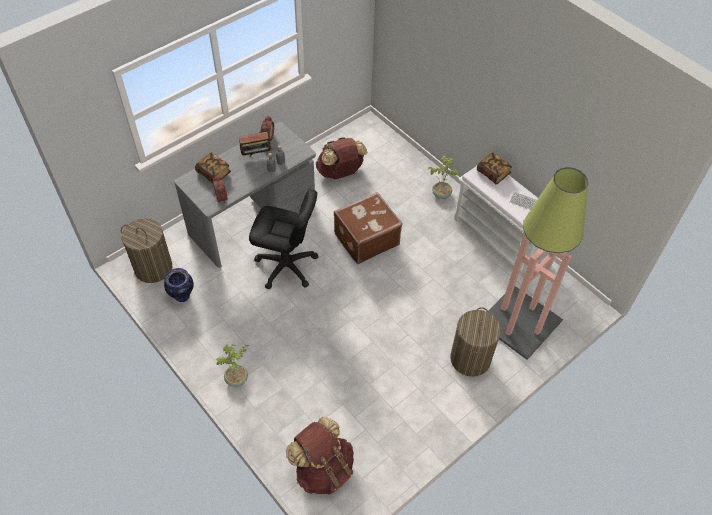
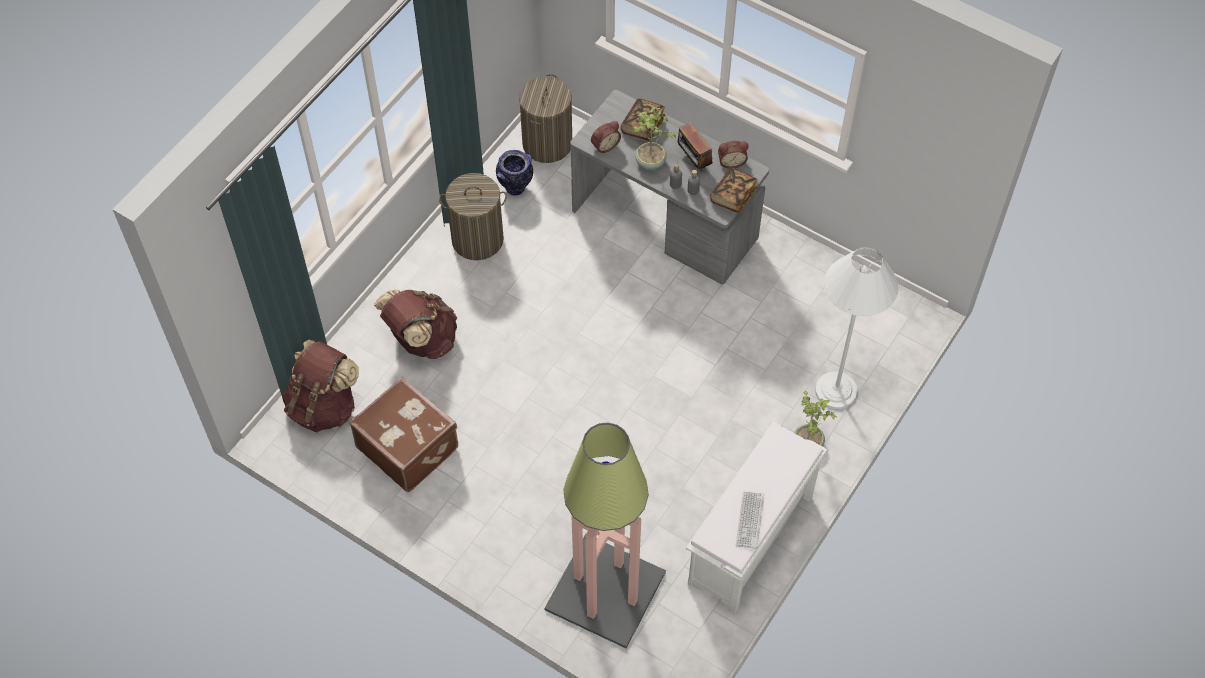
camera: 75 degrees right, 5 degrees up
(237, 379) = (416, 283): potted plant -> potted plant (650, 162)
(286, 266) = (601, 284): black office chair -> none
(340, 173) = (794, 301): brown backpack -> brown backpack (421, 340)
(365, 239) = (682, 364): brown suitcase -> brown suitcase (408, 446)
(409, 171) = (836, 390): none -> white floor lamp
(470, 359) = (524, 537): laundry basket -> laundry basket (477, 239)
(493, 173) = (793, 461): book -> book (733, 196)

